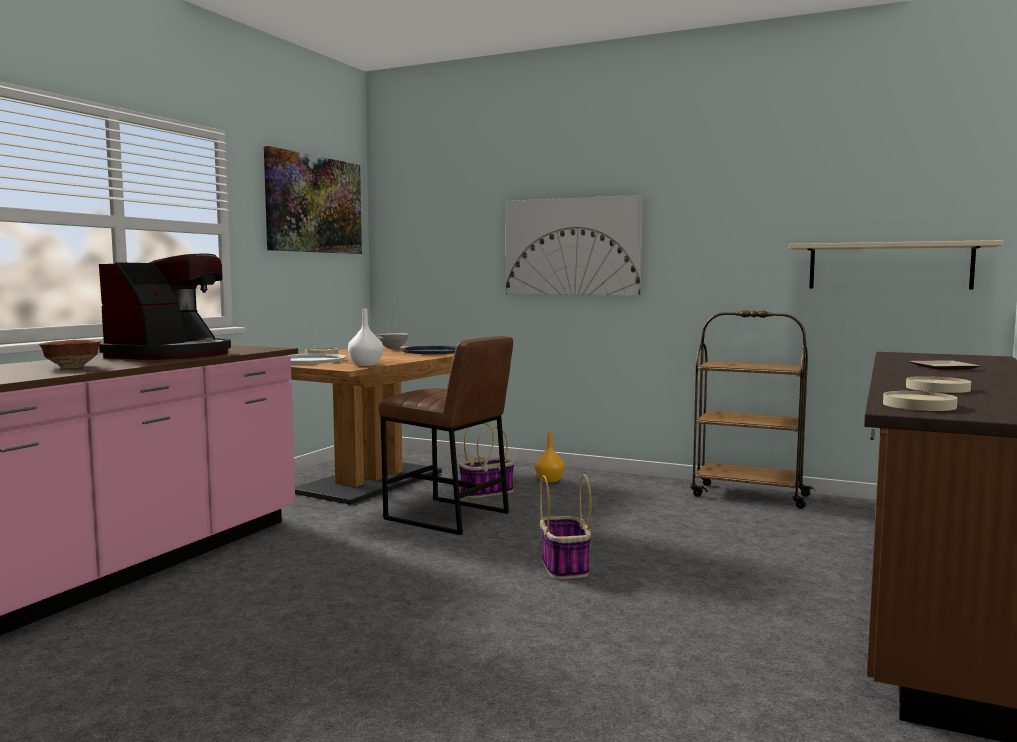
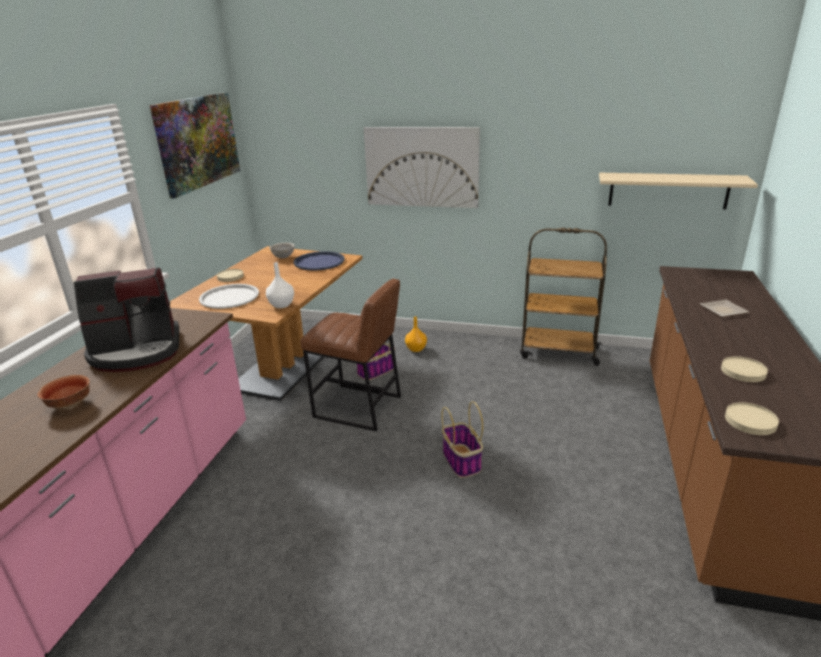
camera: 10 degrees left, 20 degrees up
(171, 355) = (137, 351): coffee machine -> coffee machine turned 60 degrees clockwise

